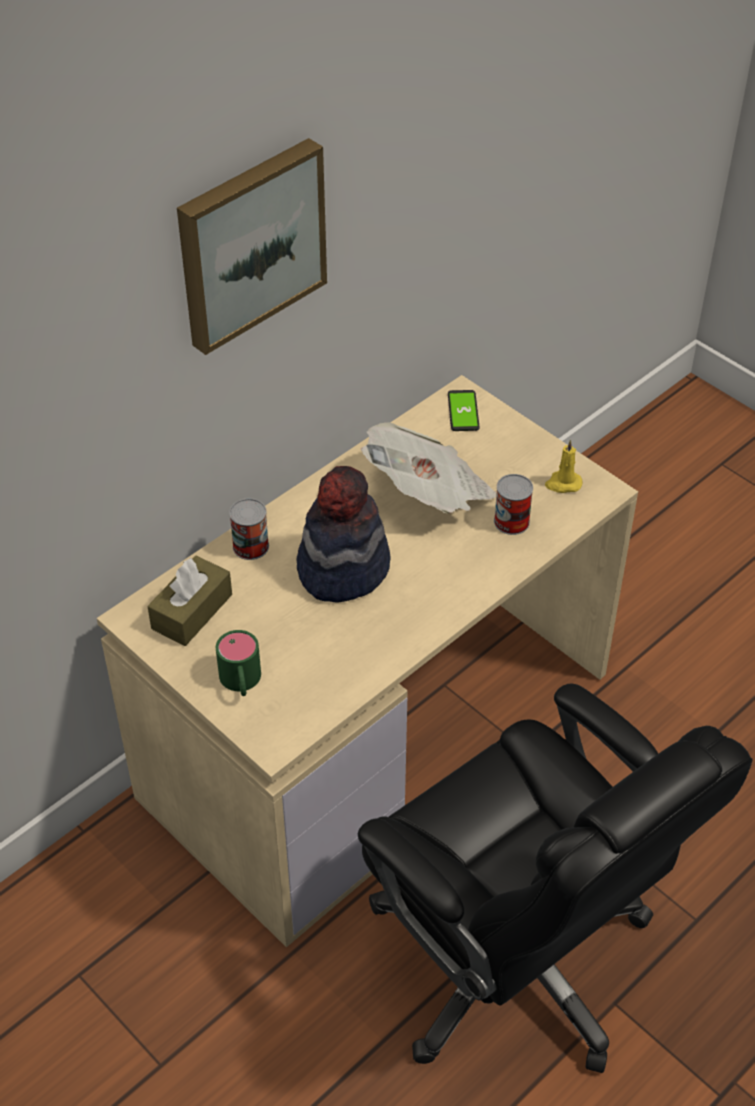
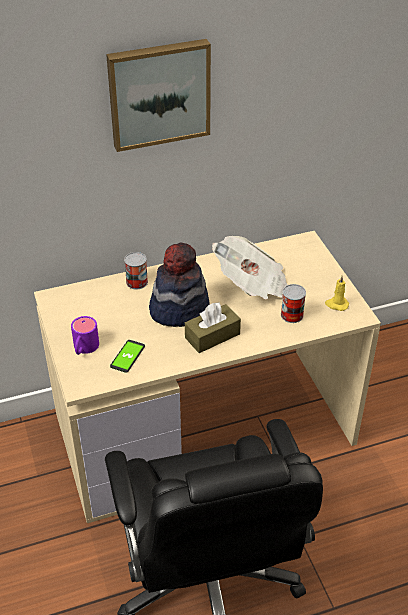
camera: 25 degrees right, 5 degrees down
(192, 611) = (83, 304): brown tissue box -> brown tissue box (212, 336)
(241, 682) = (84, 348): green mug -> purple mug
(463, 411) = (302, 249): phone -> phone (127, 356)

